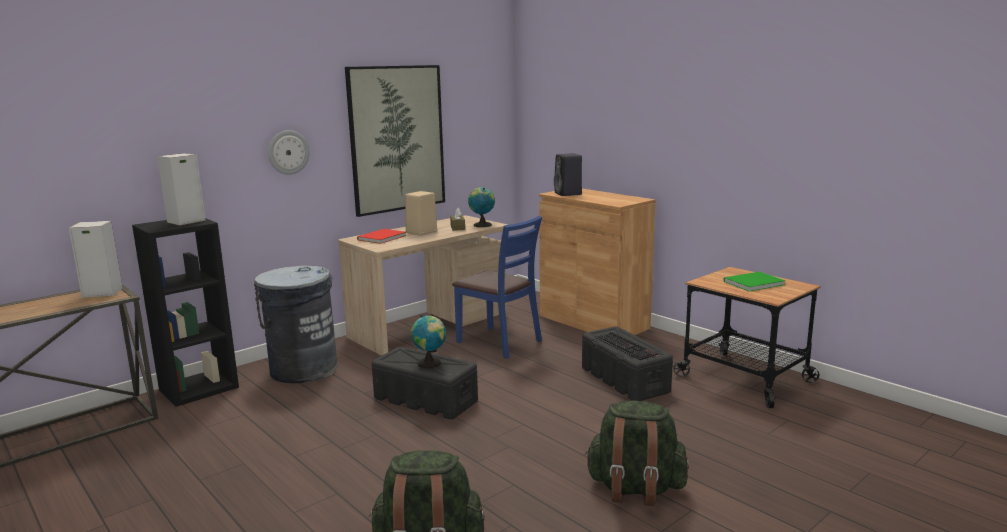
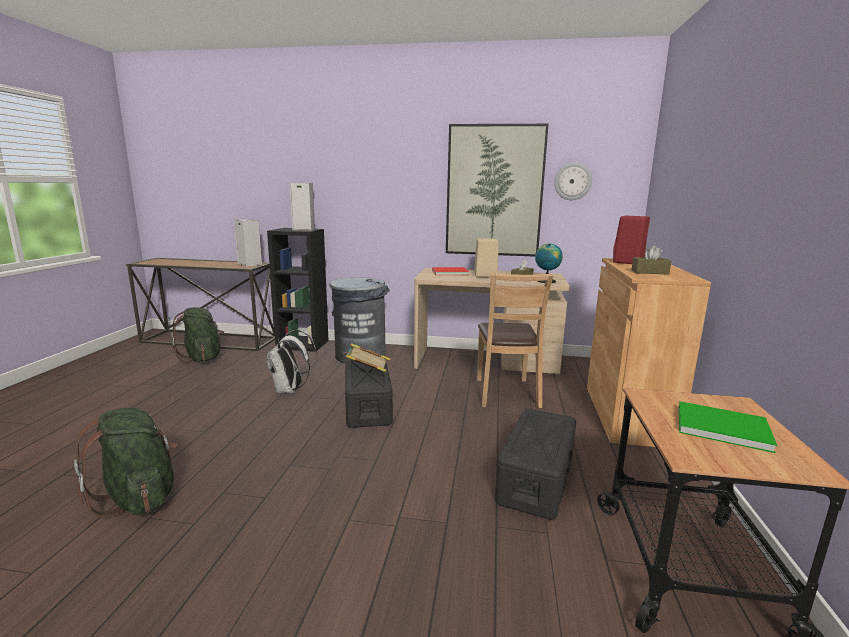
camera: 50 degrees right, 0 degrees up
(288, 152) = (393, 192): wall clock -> wall clock (572, 181)
(321, 426) = (290, 390): none -> white backpack
(430, 363) = (366, 375): globe -> book
(499, 342) = (506, 393): blue chair -> brown chair
(568, 194) = (628, 262): black speaker -> red speaker
(609, 199) = (649, 272): none -> brown tissue box
(627, 346) = (532, 439): keyboard -> none
(635, 489) = (307, 578): green backpack -> green backpack (202, 358)

